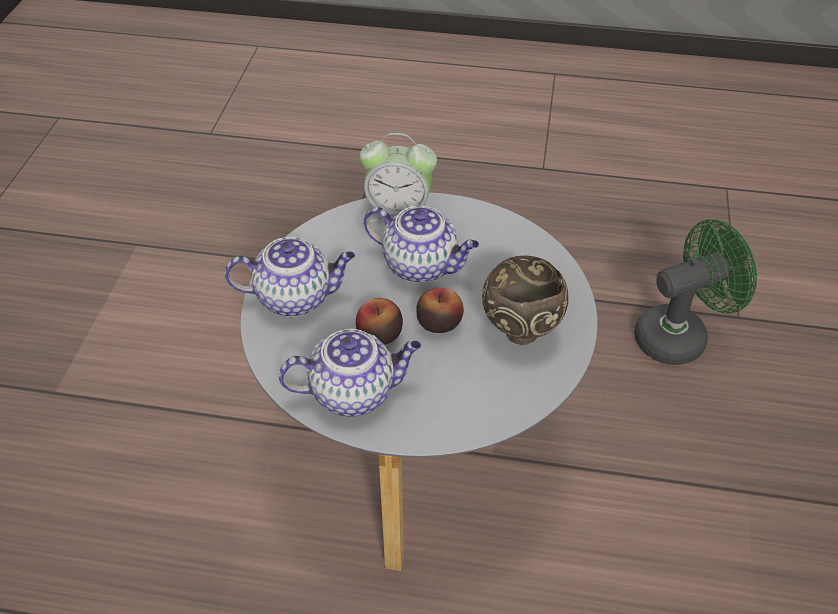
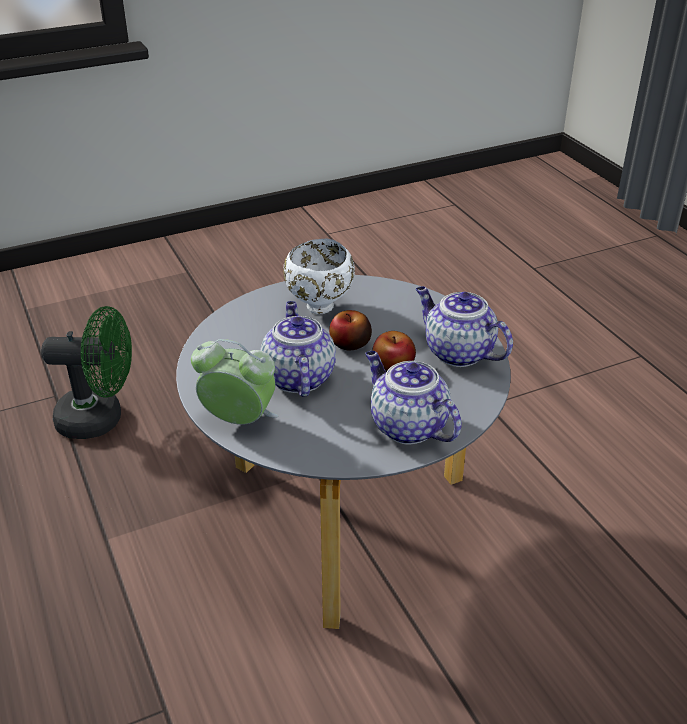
camera: 125 degrees left, 10 degrees down
(398, 212) = (239, 420): alarm clock -> alarm clock turned 45 degrees counterclockwise
(519, 331) = (319, 308): brown bowl -> white bowl
(679, 335) = (100, 419): green fan -> green fan turned 150 degrees clockwise

